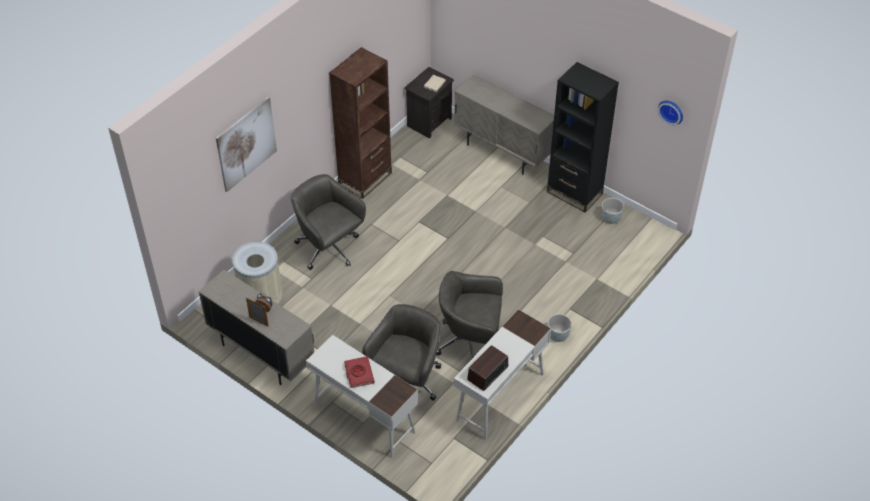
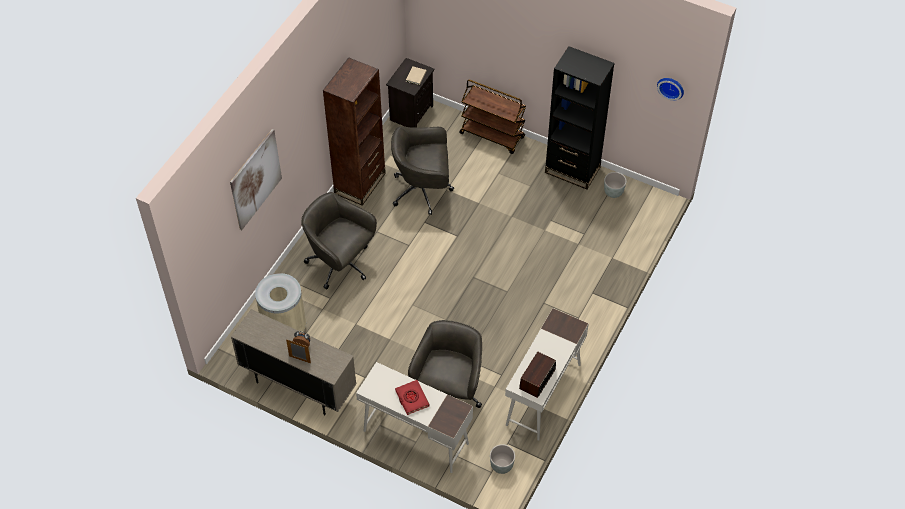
camera: 10 degrees left, 5 degrees up
(470, 342) = (503, 342): grey office chair -> grey office chair (423, 190)
(503, 152) = (492, 135): beige cabinet -> brown cart
(558, 336) = (587, 322): grey planter -> grey planter (502, 466)

